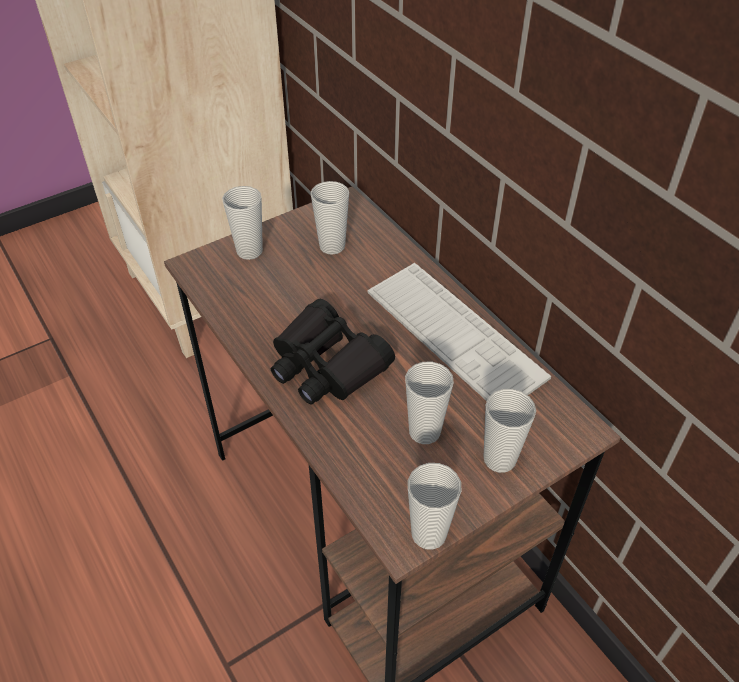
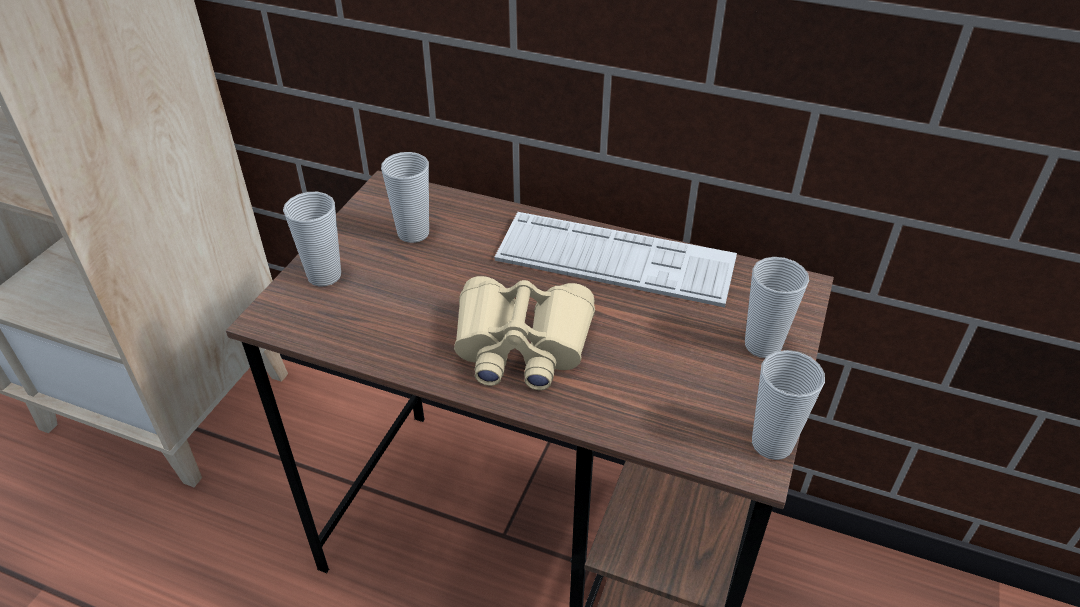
camera: 35 degrees left, 5 degrees down
(326, 365) = (521, 345): black binoculars -> beige binoculars
(424, 432) = (676, 357): cup -> none

